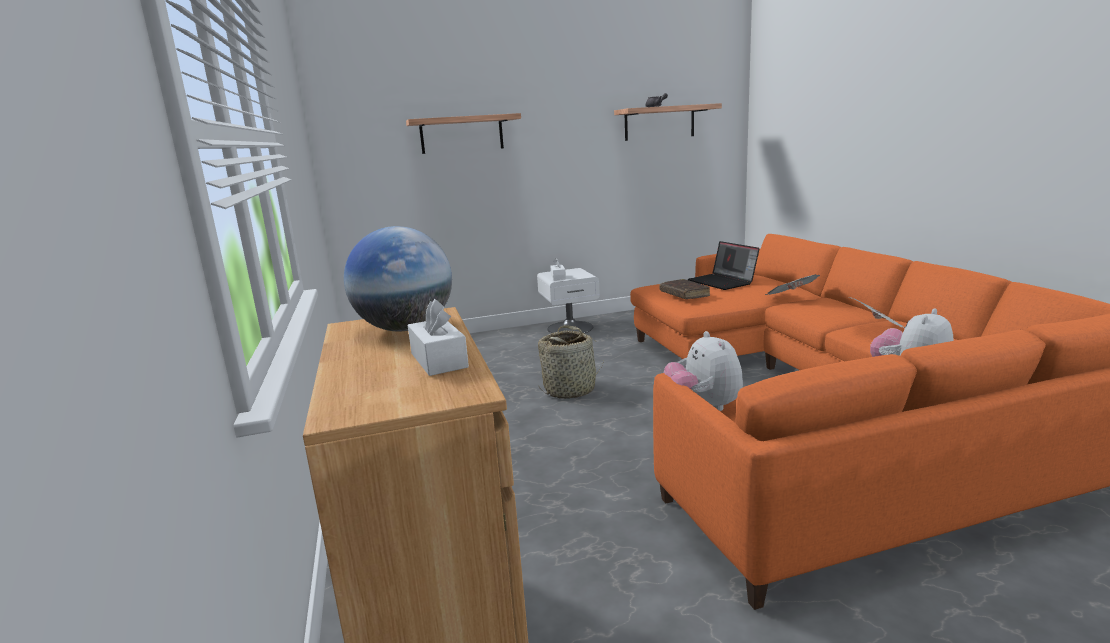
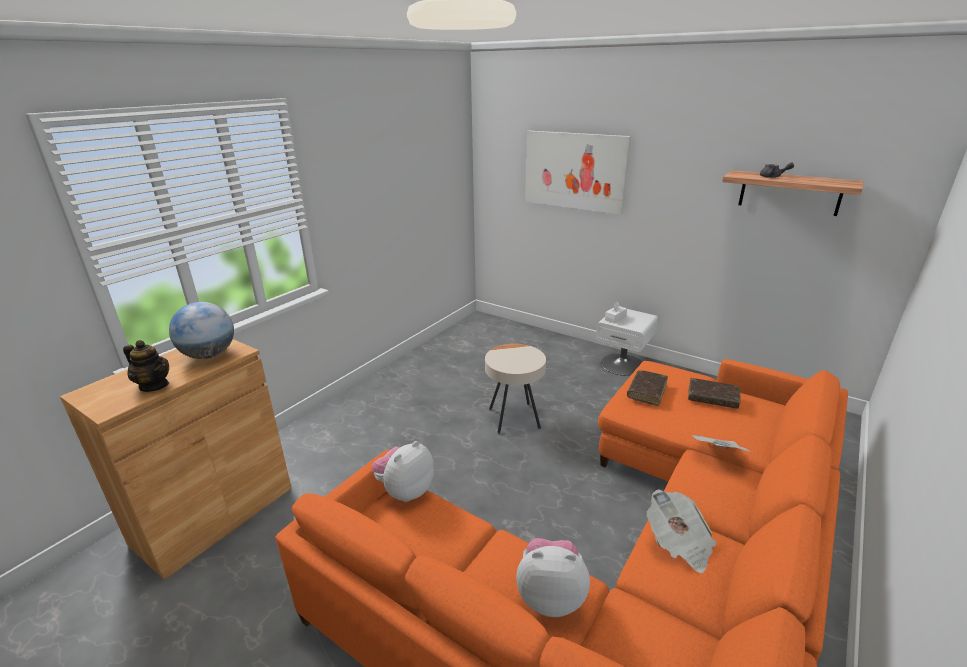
camera: 50 degrees right, 10 degrees up
(439, 360) = (154, 385): white tissue box -> teapot
(461, 134) = (575, 171): shelf -> picture
(570, 390) = (514, 418): basket -> beige side table
(723, 282) = (712, 398): laptop -> brown book

